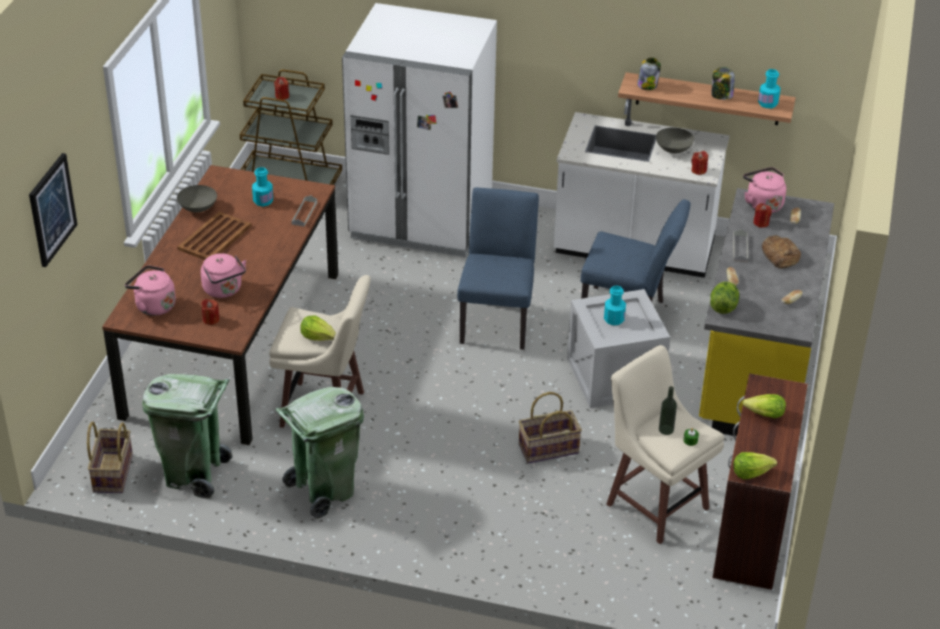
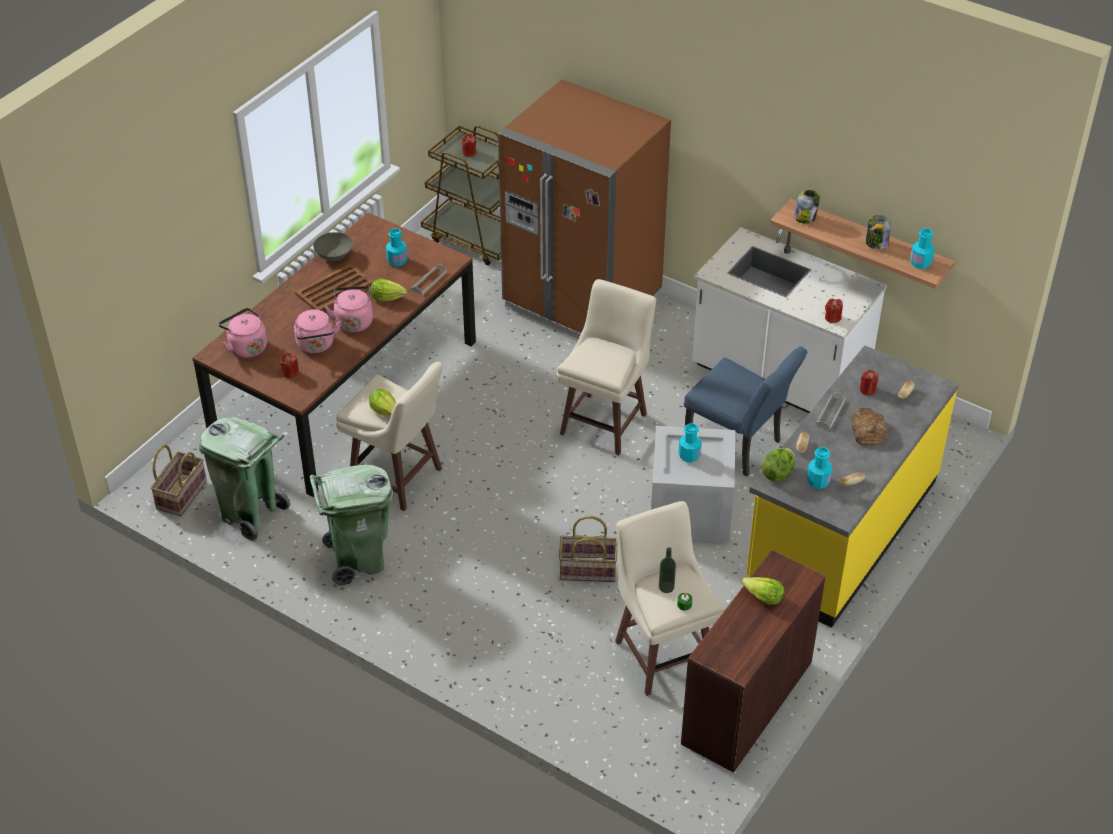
camera: 20 degrees right, 5 degrees up
(52, 209) = (148, 243): picture -> none
(421, 220) = (582, 302): white fridge -> brown fridge
(497, 319) = (605, 422): blue chair -> beige stool
(673, 149) = (819, 289): grey bowl -> none
(751, 472) = (715, 655): lettuce -> lettuce (388, 297)
(762, 204) = (881, 369): pink kettle -> pink kettle (353, 321)
(762, 306) = (818, 481): none -> turquoise bottle

